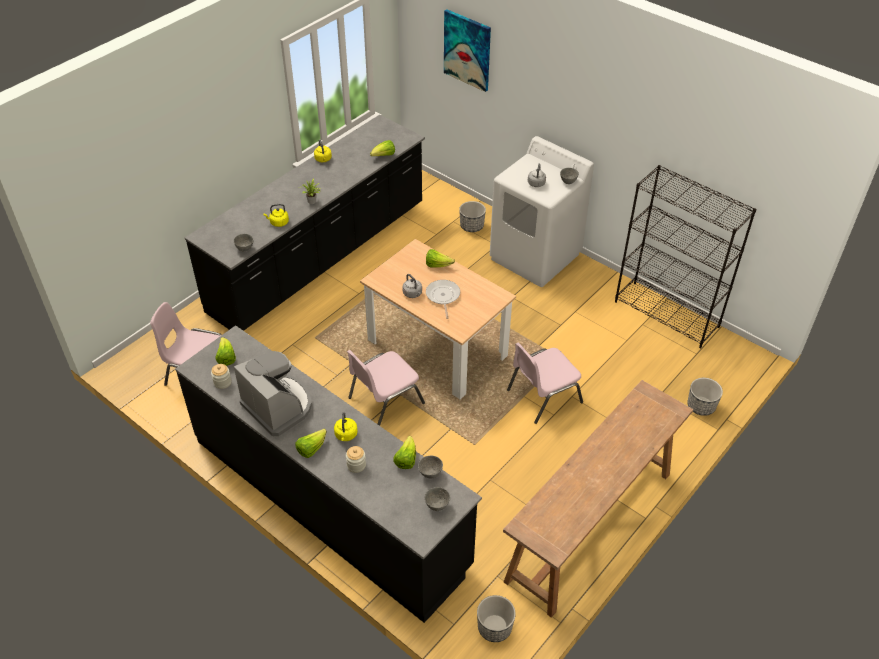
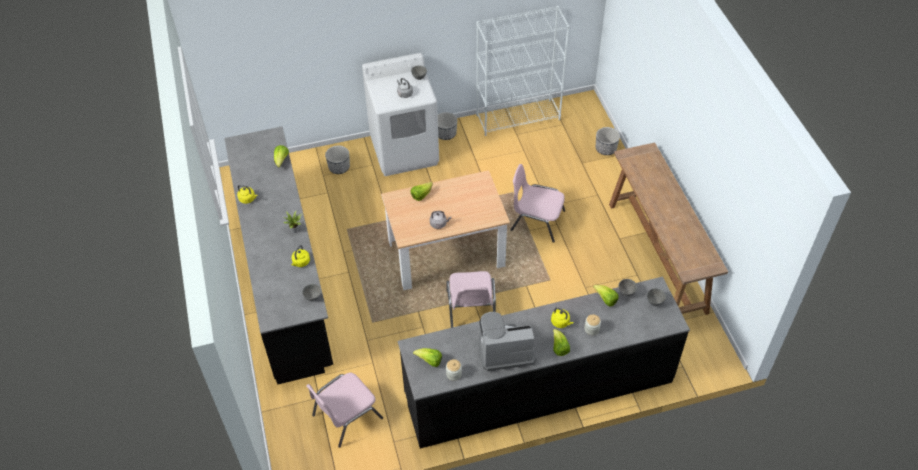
camera: 55 degrees left, 5 degrees up
(443, 296) = (456, 209): frying pan -> none
(467, 50) = (272, 37): picture -> none
(494, 628) = (698, 347): planter -> planter (446, 134)
(542, 396) = (536, 220): pink chair -> pink chair turned 105 degrees clockwise
(667, 314) = (518, 117): black bookcase -> white bookcase

